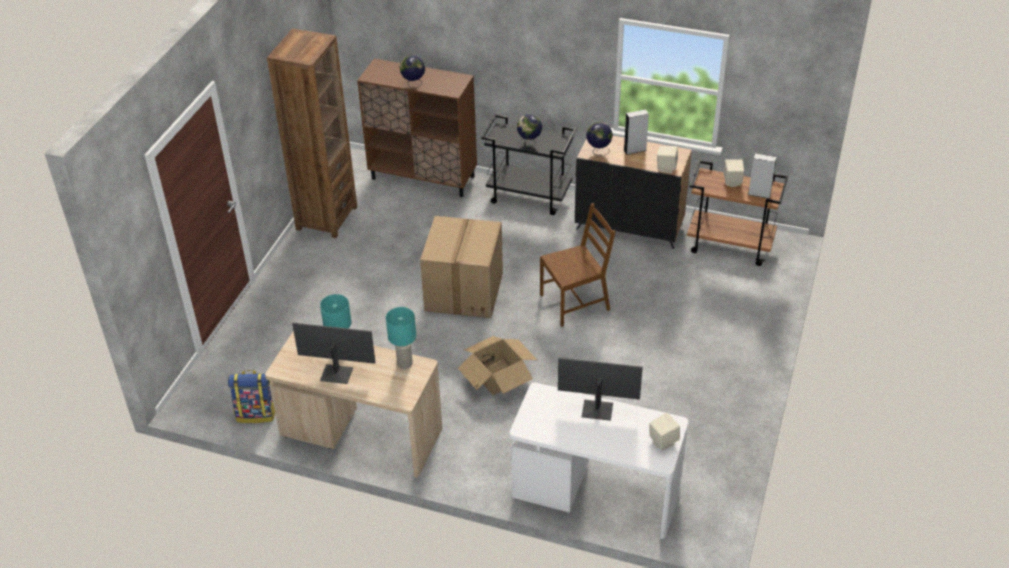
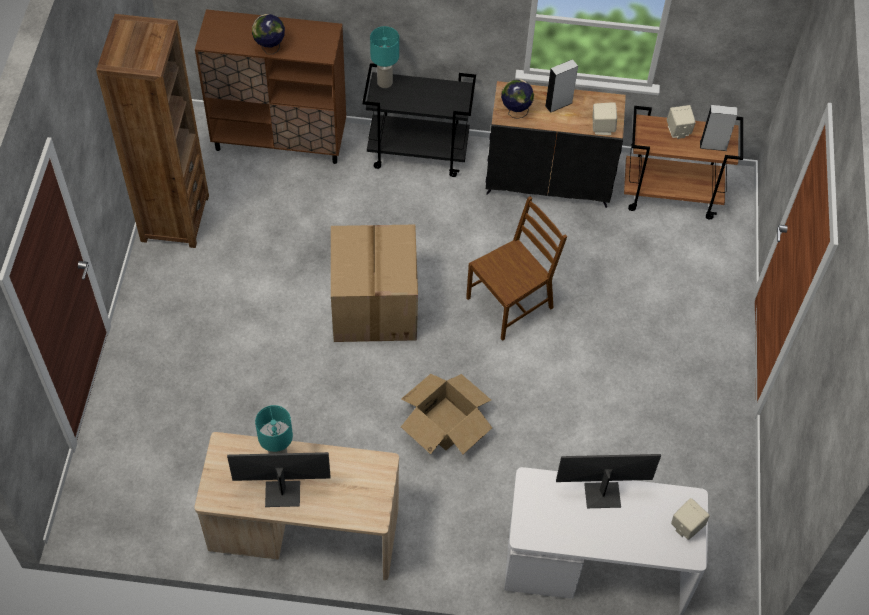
camera: 15 degrees left, 15 degrees up
(256, 413) = (170, 523): backpack -> none
(404, 363) = (360, 465): turquoise table lamp -> turquoise table lamp (384, 83)
(529, 143) = (422, 101): globe -> none

